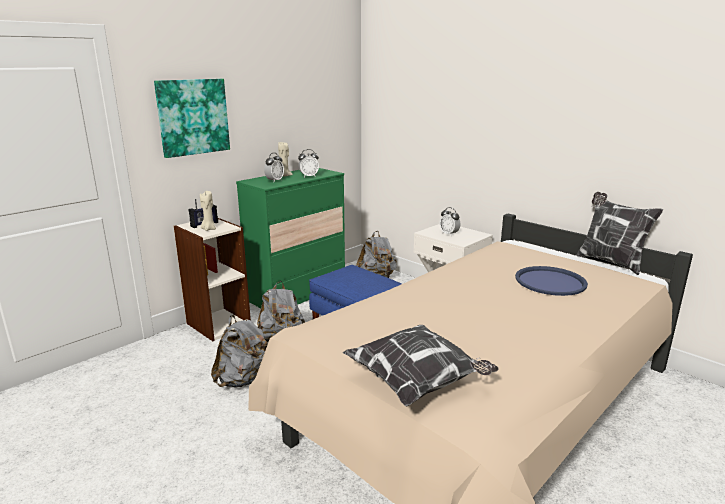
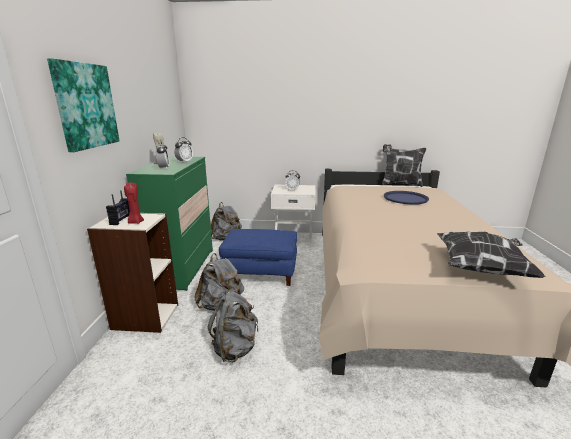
camera: 40 degrees left, 0 degrees up
(209, 229) = (135, 222): beige candle -> red candle

